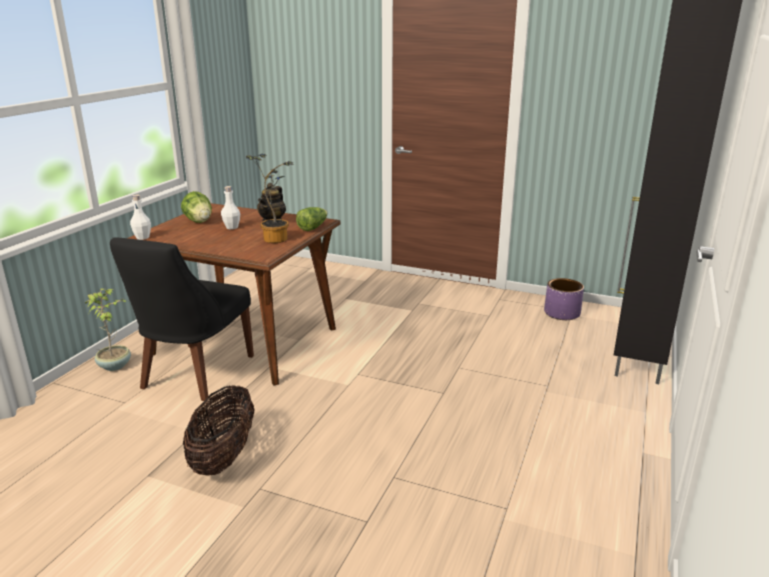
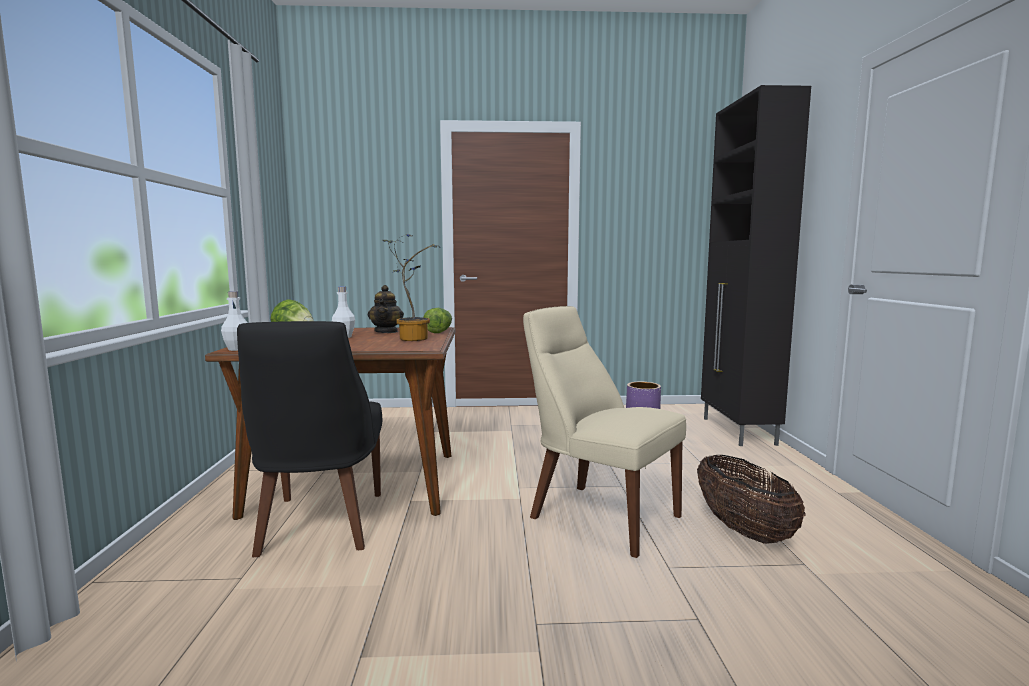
camera: 25 degrees left, 15 degrees down
(115, 365) = (188, 540): potted plant -> none
(224, 456) = (450, 602): basket -> basket (743, 530)
(392, 417) = (598, 515): none -> beige chair

